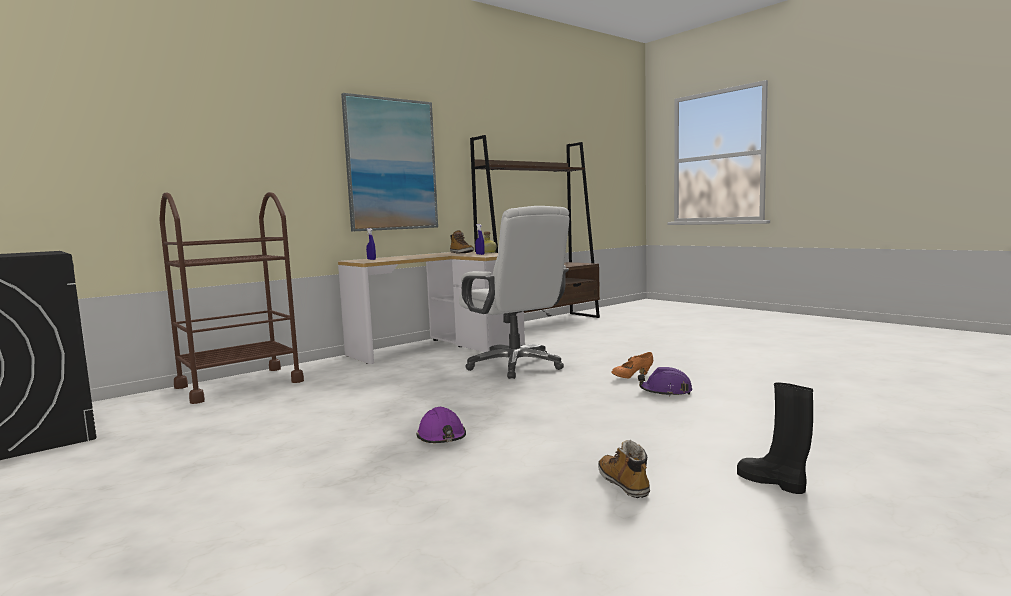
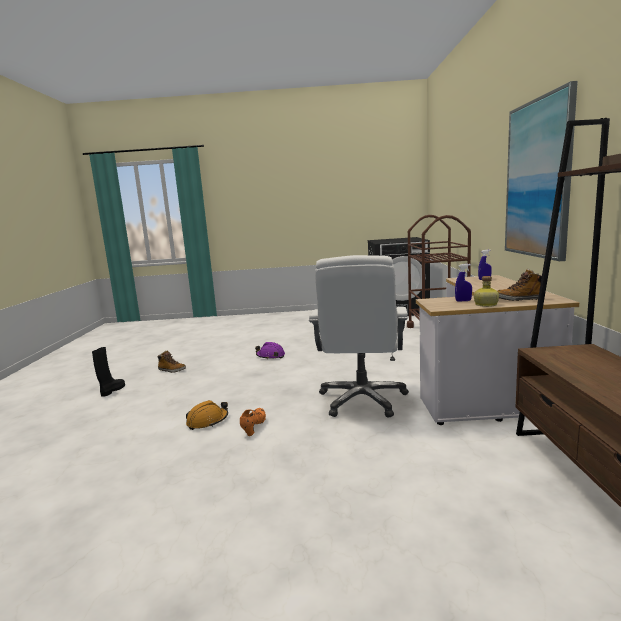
camera: 130 degrees right, 5 degrees up
(516, 366) = (362, 400): white office chair -> white office chair turned 90 degrees counterclockwise
(665, 392) = (207, 421): purple hard hat -> orange hard hat
(773, 482) = (112, 390): black boot -> black boot turned 75 degrees counterclockwise

